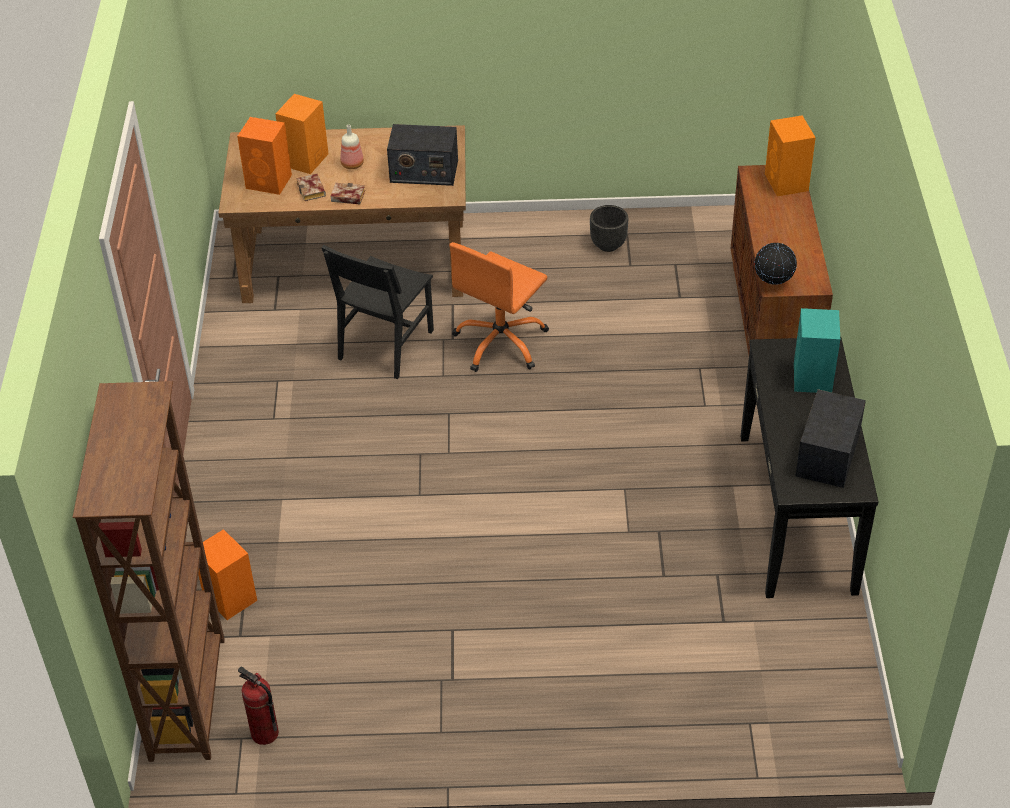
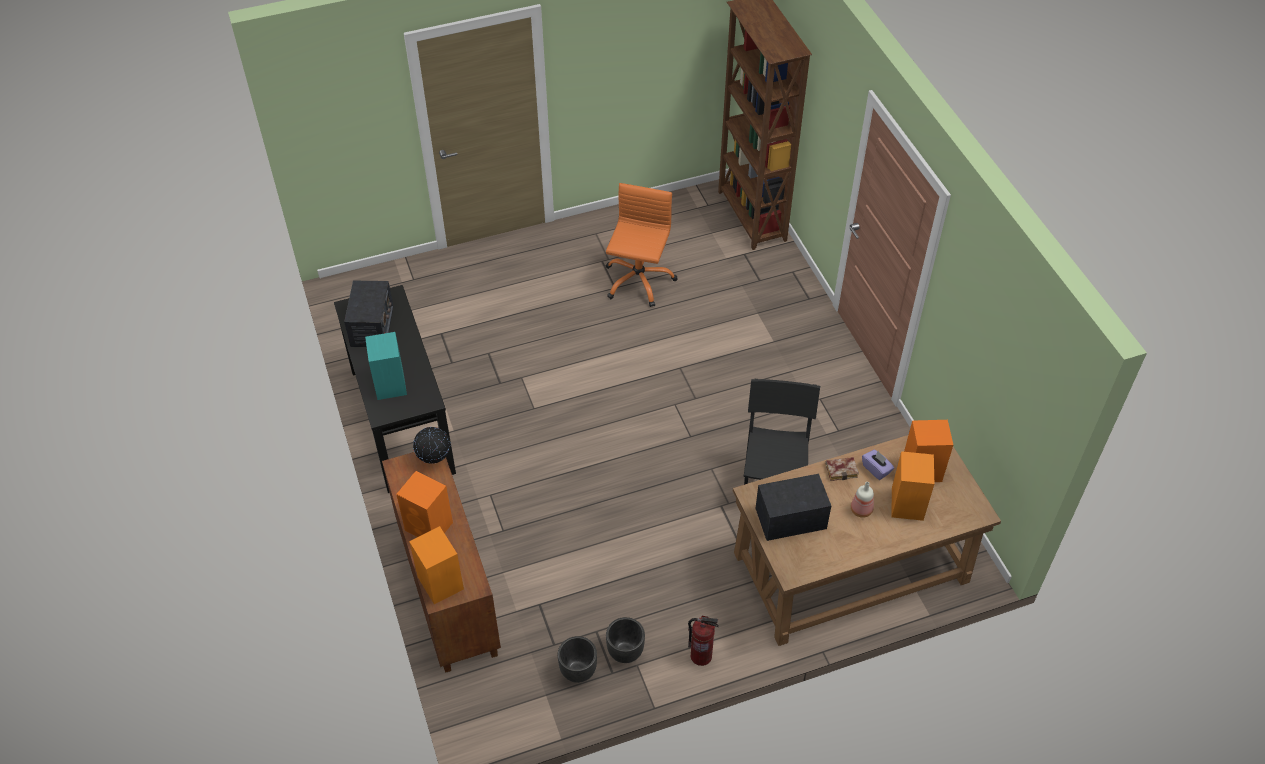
camera: 160 degrees right, 5 degrees up
(229, 597) = (766, 273): orange speaker -> orange speaker (430, 527)
(264, 733) = (696, 210): fire extinguisher -> fire extinguisher (701, 655)
(312, 191) = (876, 469): book -> purple tissue box
(501, 342) = (678, 512): orange office chair -> orange office chair (638, 280)
(658, 241) = (578, 671): none -> black planter

